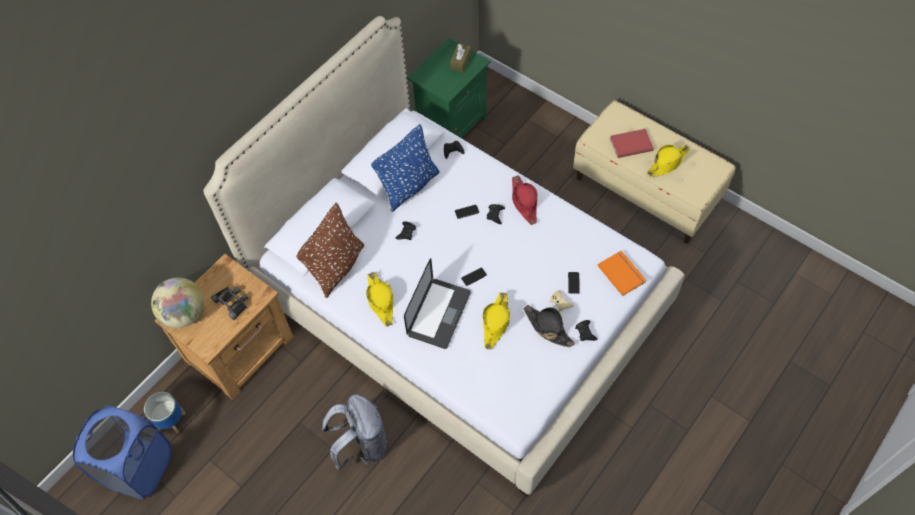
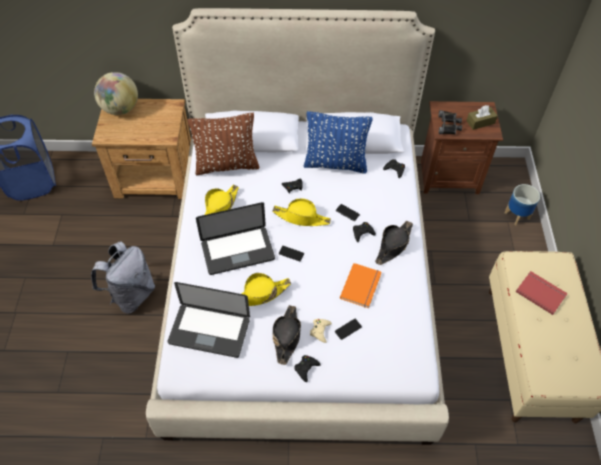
camera: 50 degrees right, 5 degrees down
(172, 420) = (76, 176): planter -> planter (517, 215)
(233, 302) = (149, 127): black binoculars -> black binoculars (449, 125)
(450, 125) = (448, 176): green nightstand -> brown nightstand
(501, 380) = (209, 331): none -> laptop
(524, 202) = (393, 245): red hat -> black hat
(622, 273) = (391, 362): orange book -> orange book (362, 286)
(667, 163) = (552, 335): yellow hat -> yellow hat (301, 217)

